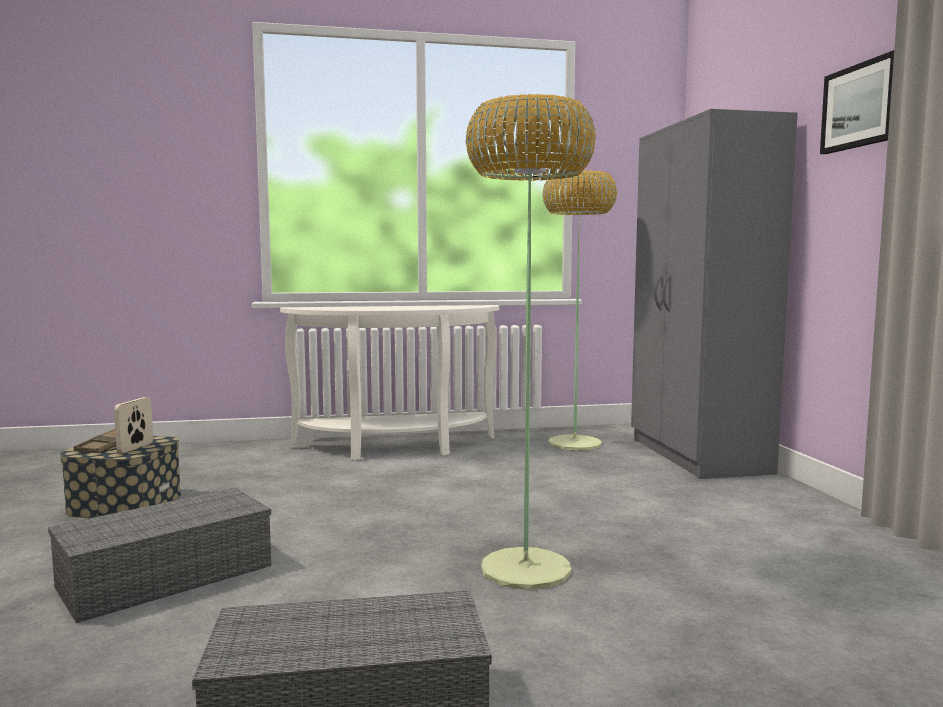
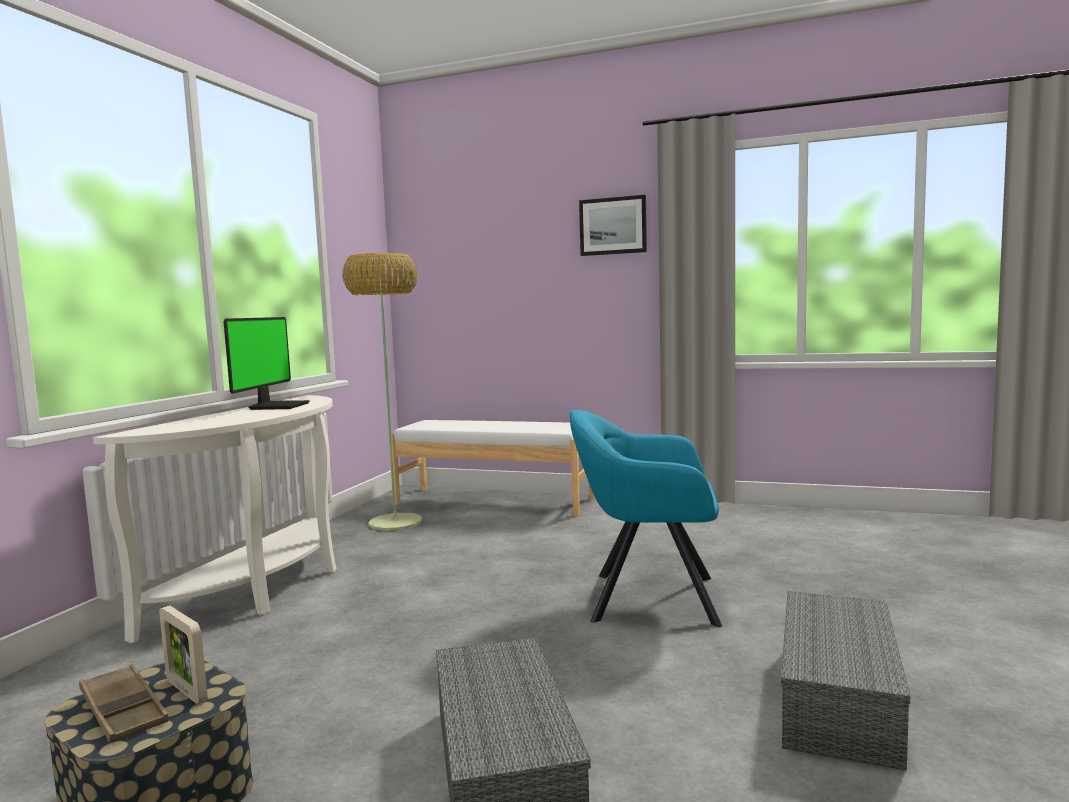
camera: 60 degrees left, 0 degrees up
(428, 306) = (277, 406): none -> monitor
(526, 568) = (647, 598): floor lamp -> turquoise armchair
(697, 456) = (494, 501): grey wardrobe -> white bench

